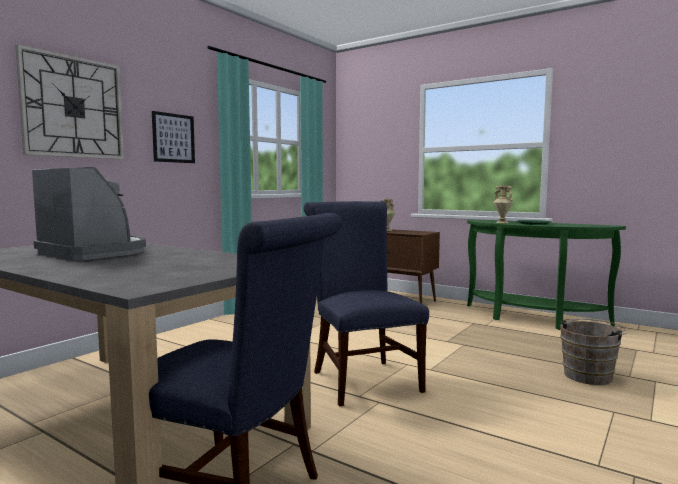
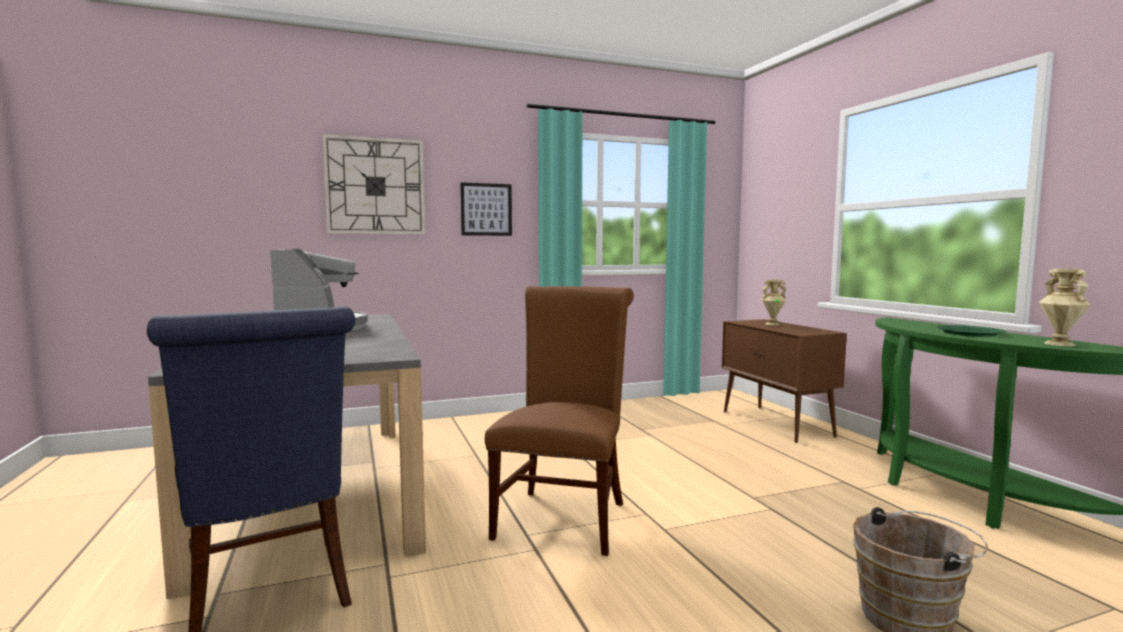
camera: 35 degrees right, 0 degrees up
(362, 379) = (564, 516): blue chair -> brown chair
(502, 222) = (916, 327): beige vase -> beige vase (1059, 344)

